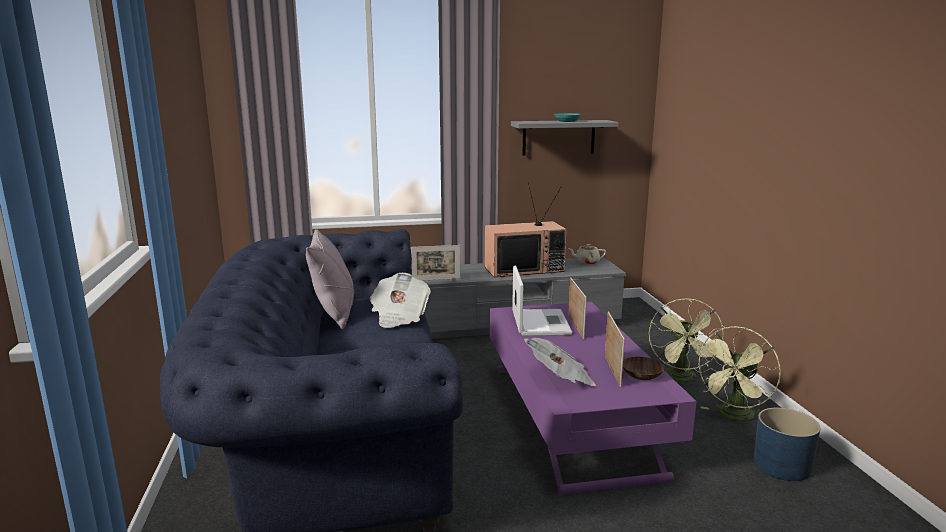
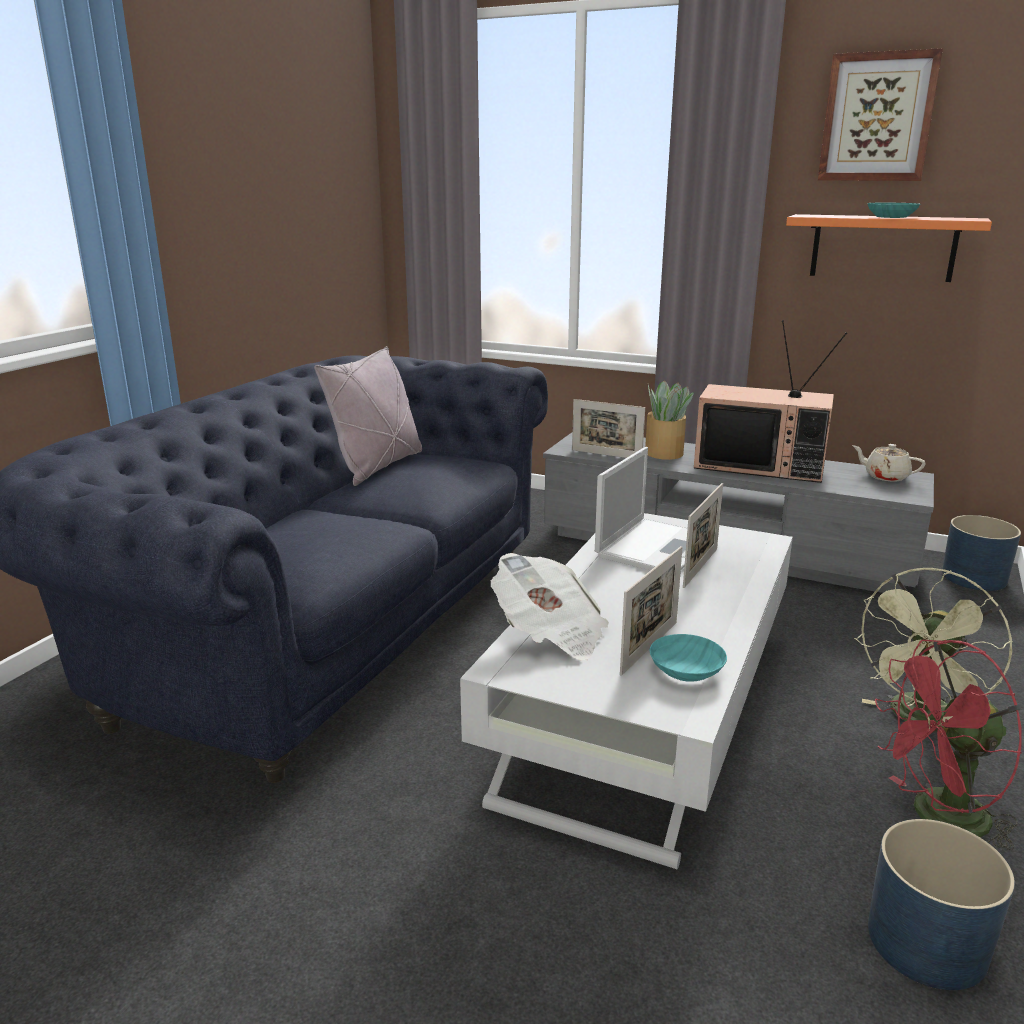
camera: 35 degrees right, 5 degrees up
(399, 316) = (435, 486): newspaper -> none
(465, 271) = (664, 452): none -> potted plant
(549, 68) = (877, 117): none -> picture
(558, 137) = (883, 247): grey shelf -> orange shelf
(572, 417) = (645, 710): purple coffee table -> white coffee table
(631, 308) = (974, 578): none -> blue planter
(642, 375) = (685, 671): brown bowl -> turquoise bowl
(733, 417) = (938, 819): green fan -> red fan

